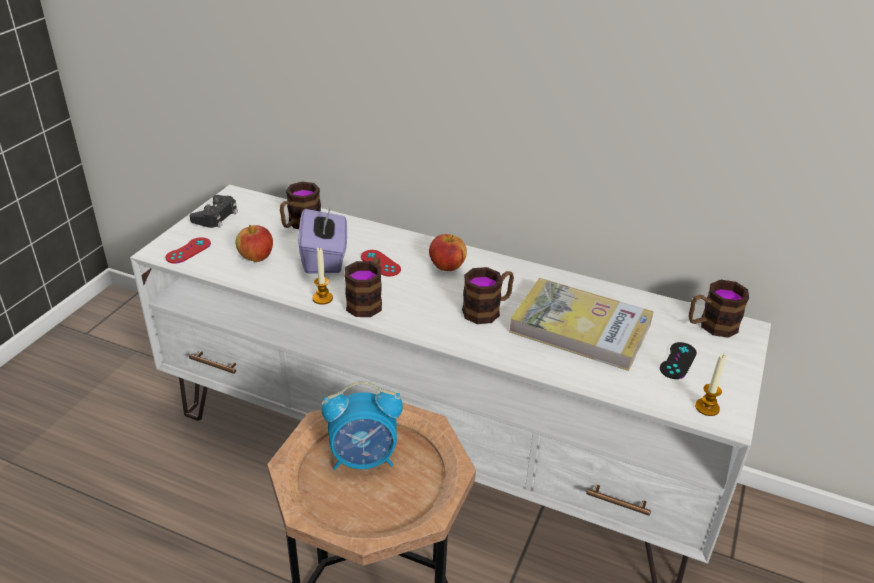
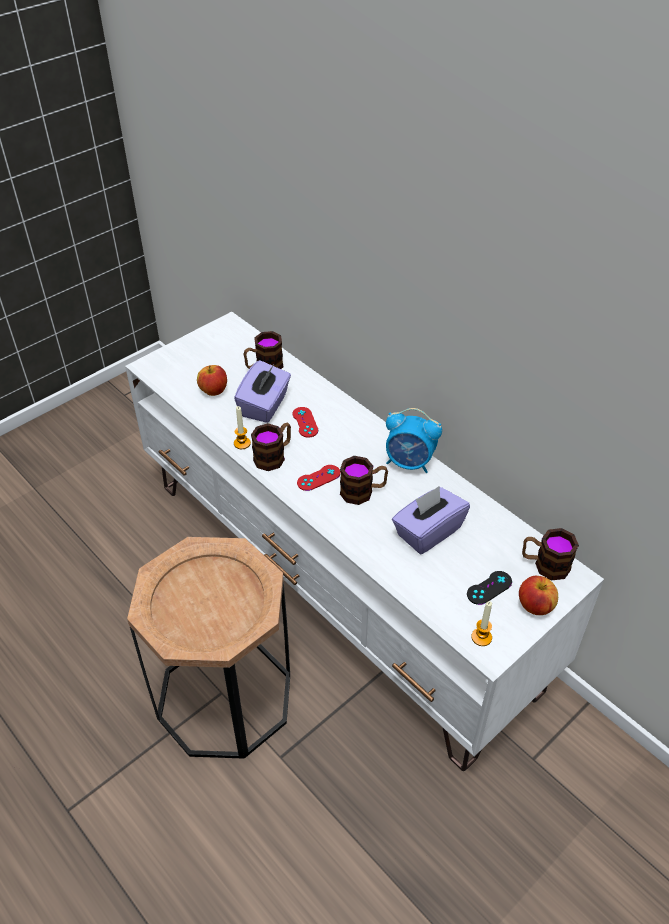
camera: 25 degrees right, 10 degrees up
(188, 250) = (168, 371): red game controller -> red game controller (318, 478)
(216, 216) = (204, 342): black game controller -> none
(364, 459) = (209, 586): alarm clock -> alarm clock (409, 463)
(447, 266) = (356, 440): apple -> apple (535, 606)
(580, 328) = (428, 532): book -> purple tissue box

